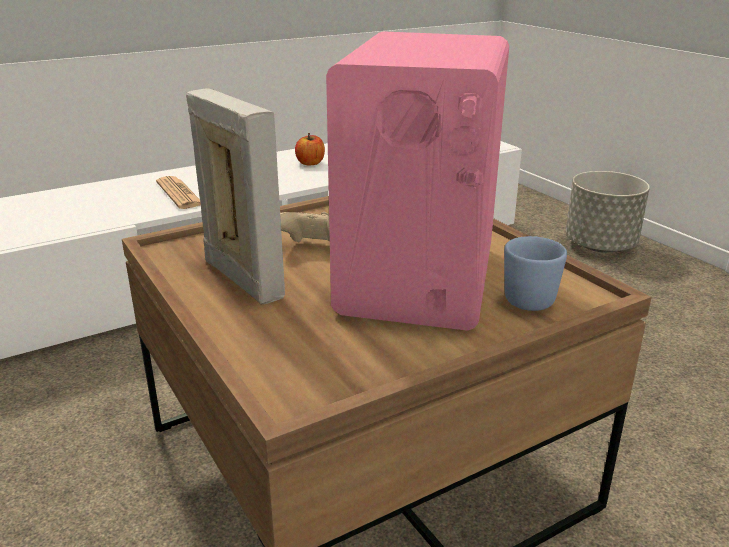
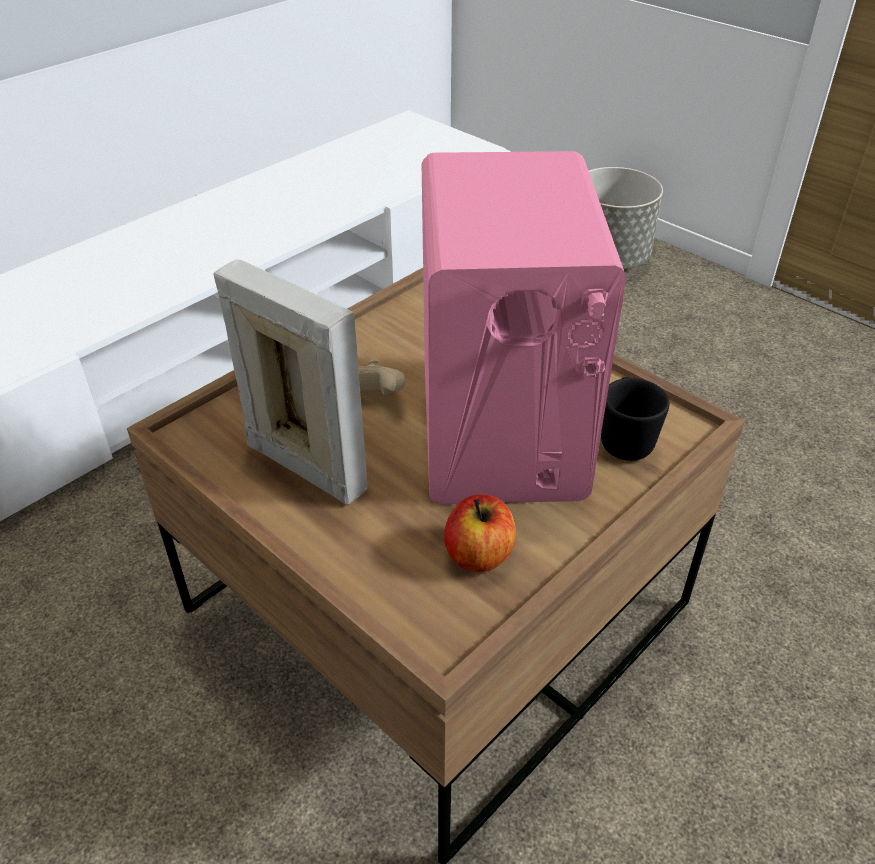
camera: 15 degrees left, 15 degrees up
(179, 194) = (109, 290): newspaper -> none
(310, 163) = (258, 209): apple -> apple (479, 555)
(530, 297) = (625, 439): blue mug -> black mug

